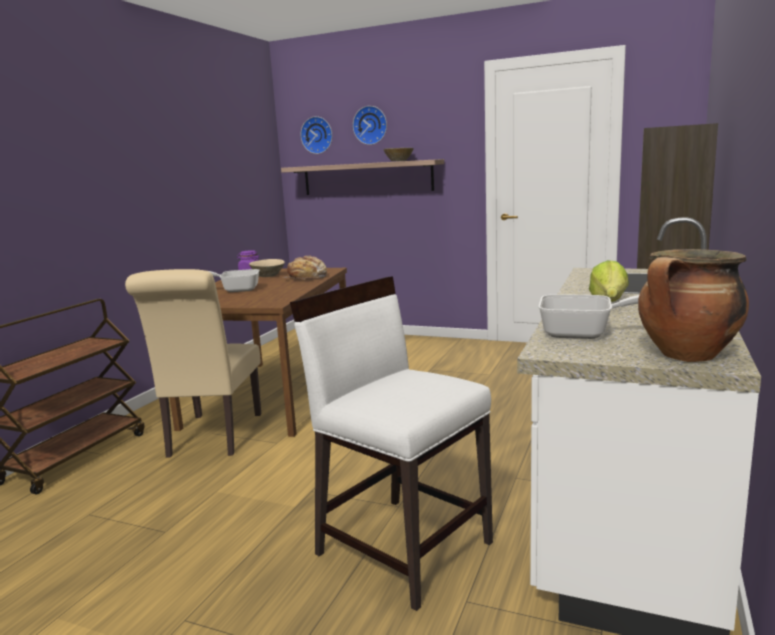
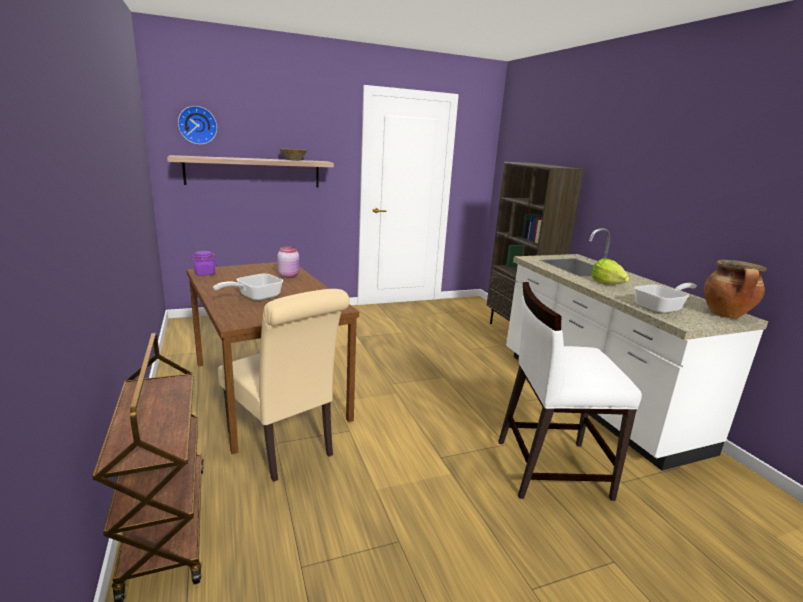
camera: 45 degrees left, 5 degrees up
(268, 276) = (240, 276): beige bowl -> none
(307, 278) = (289, 275): bread -> pink jar
(370, 125) = (258, 123): wall clock -> none

